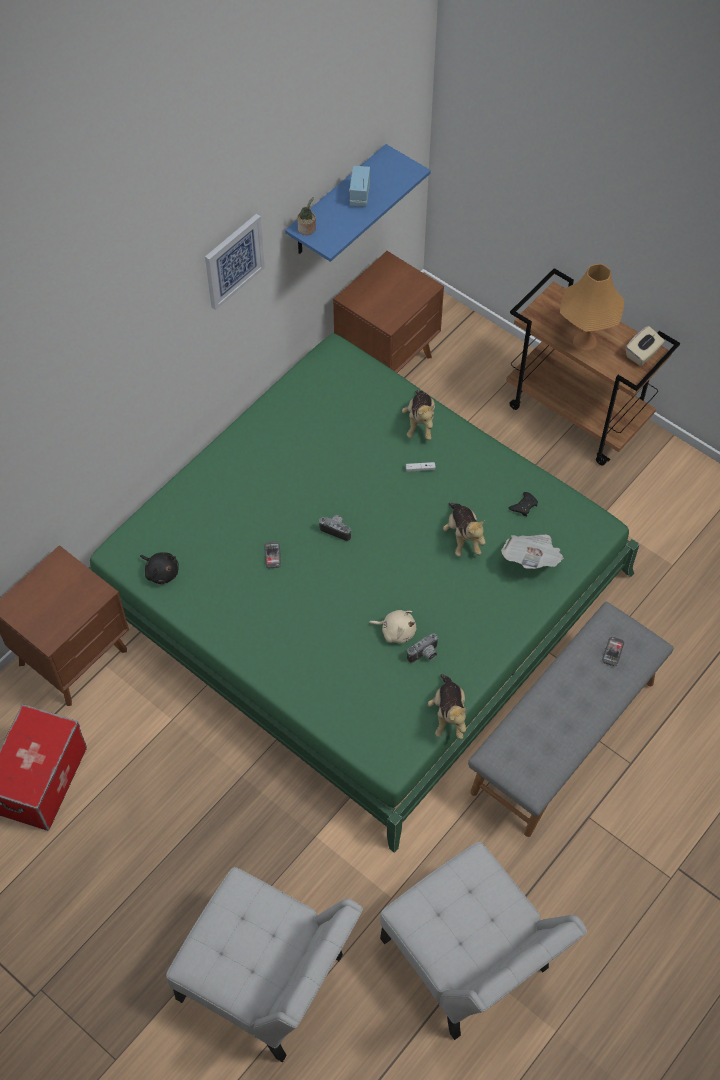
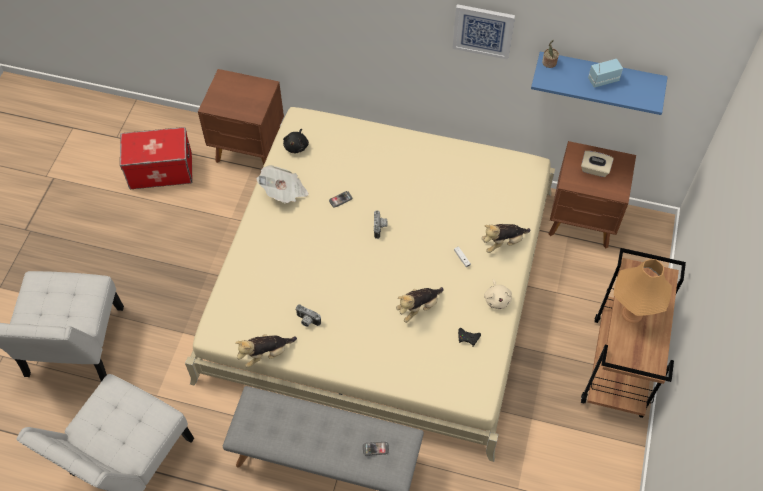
camera: 65 degrees right, 0 degrees up
(360, 589) = (380, 283): green bed -> beige bed
(396, 631) = (317, 296): beige plush toy -> beige plush toy (497, 299)
(531, 559) = (423, 360): newspaper -> newspaper (284, 192)
(642, 354) = (647, 360): beige tissue box -> beige tissue box (594, 170)

